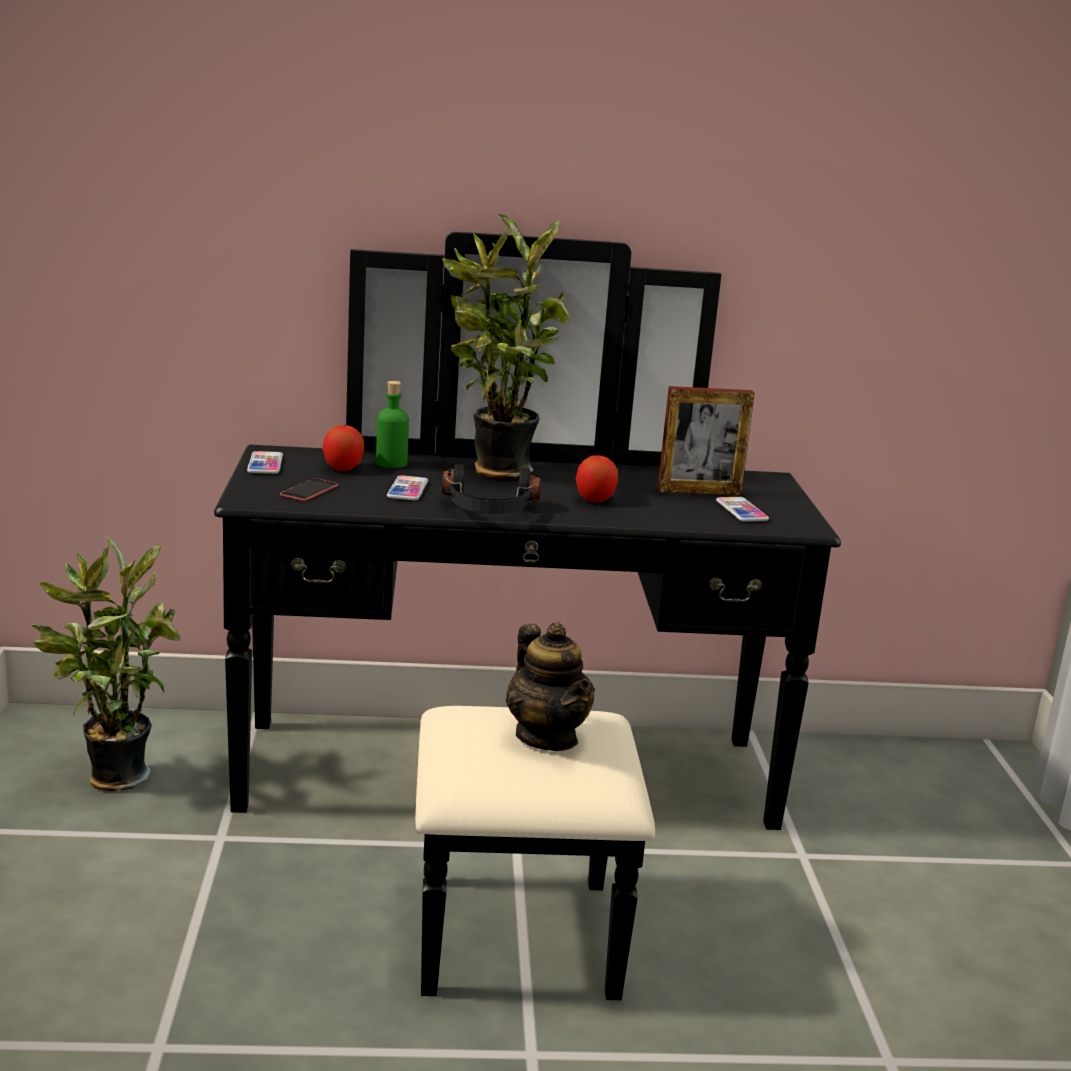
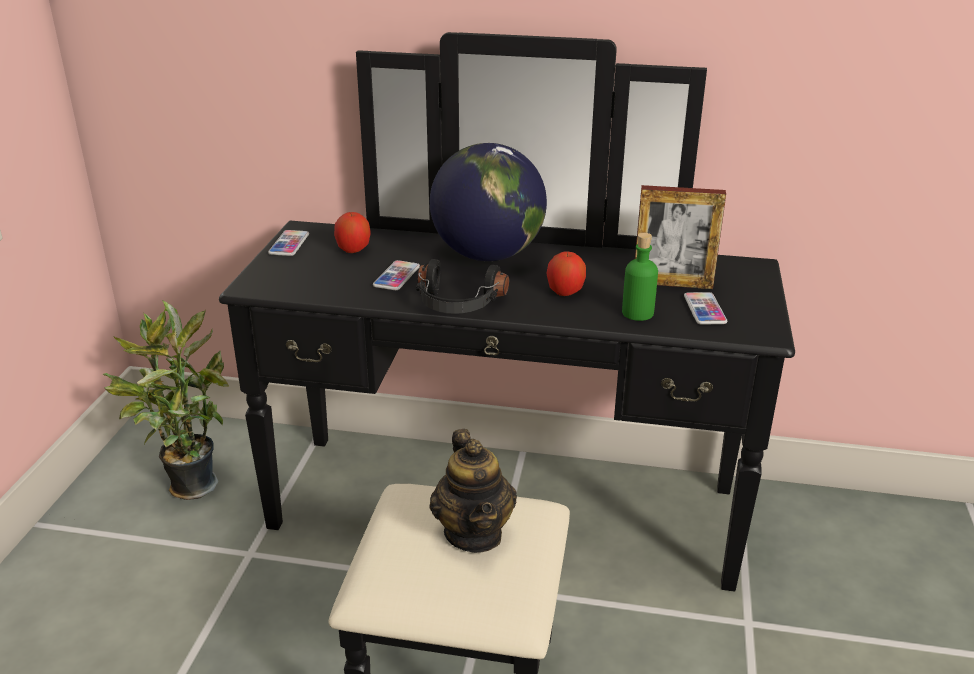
camera: 15 degrees right, 10 degrees up
(309, 490) = (309, 276): phone -> none
(391, 463) = (399, 244): green bottle -> green bottle (637, 313)
(495, 471) = (488, 255): potted plant -> globe

